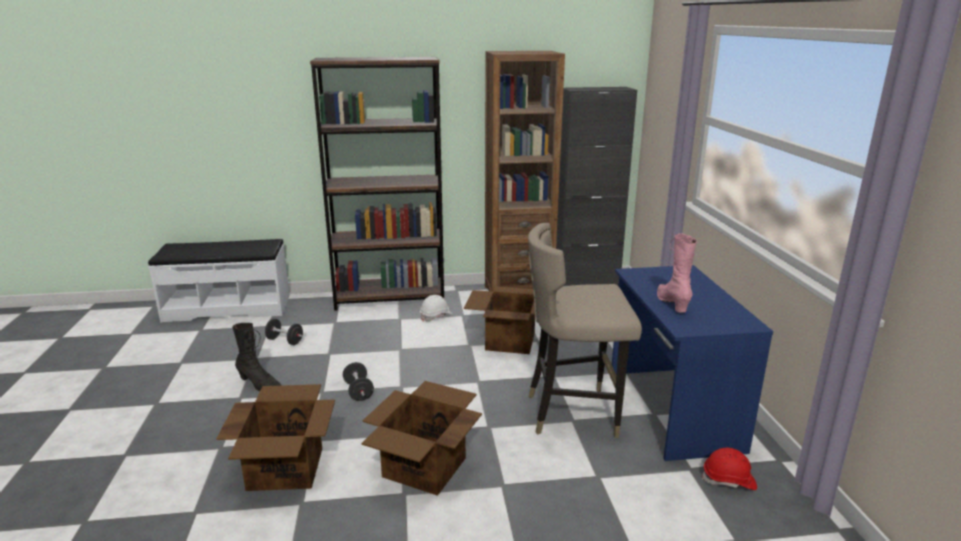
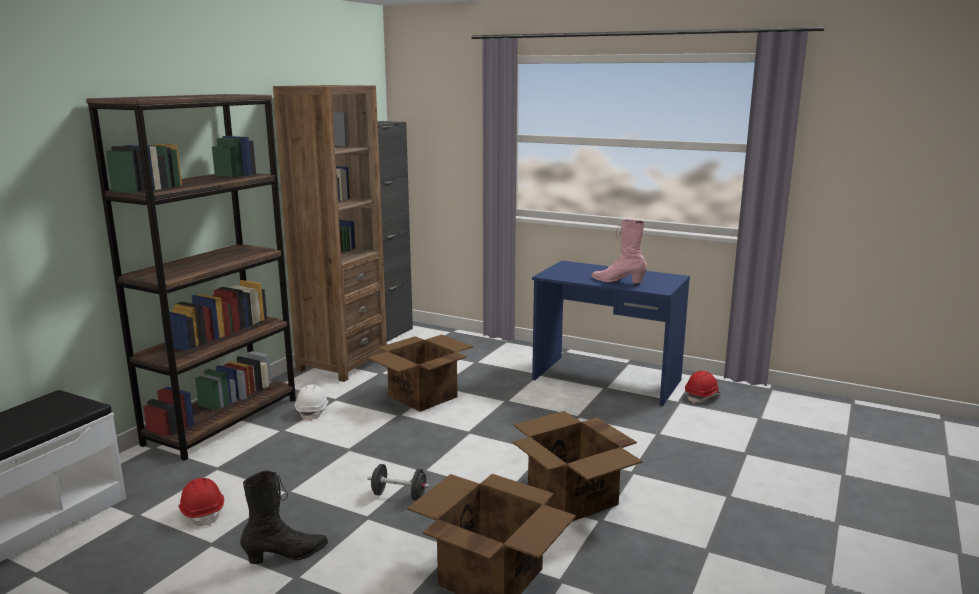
camera: 55 degrees left, 5 degrees down
(285, 341) = (202, 512): black dumbbell -> red hard hat
(573, 413) = (568, 412): beige stool -> none

